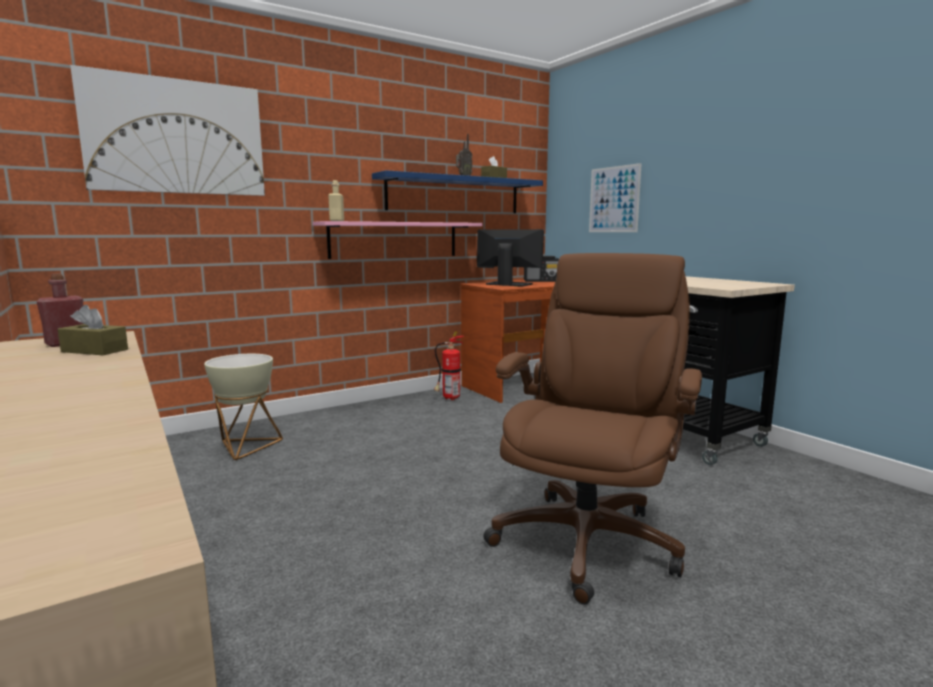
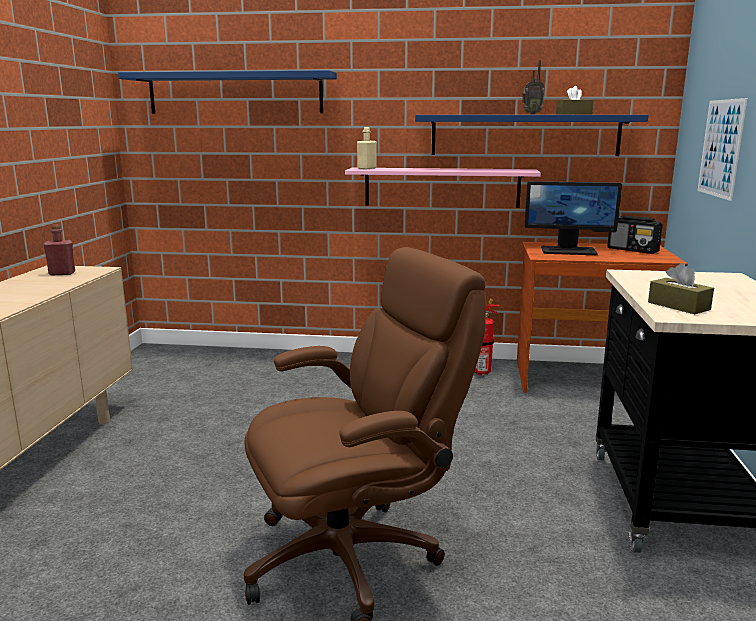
camera: 40 degrees right, 5 degrees up
(94, 350) = (55, 283): brown tissue box -> brown tissue box (678, 306)
(176, 137) = (235, 93): picture -> blue shelf
(247, 446) = (252, 372): planter -> none
(508, 284) = (568, 251): monitor -> monitor turned 120 degrees clockwise

